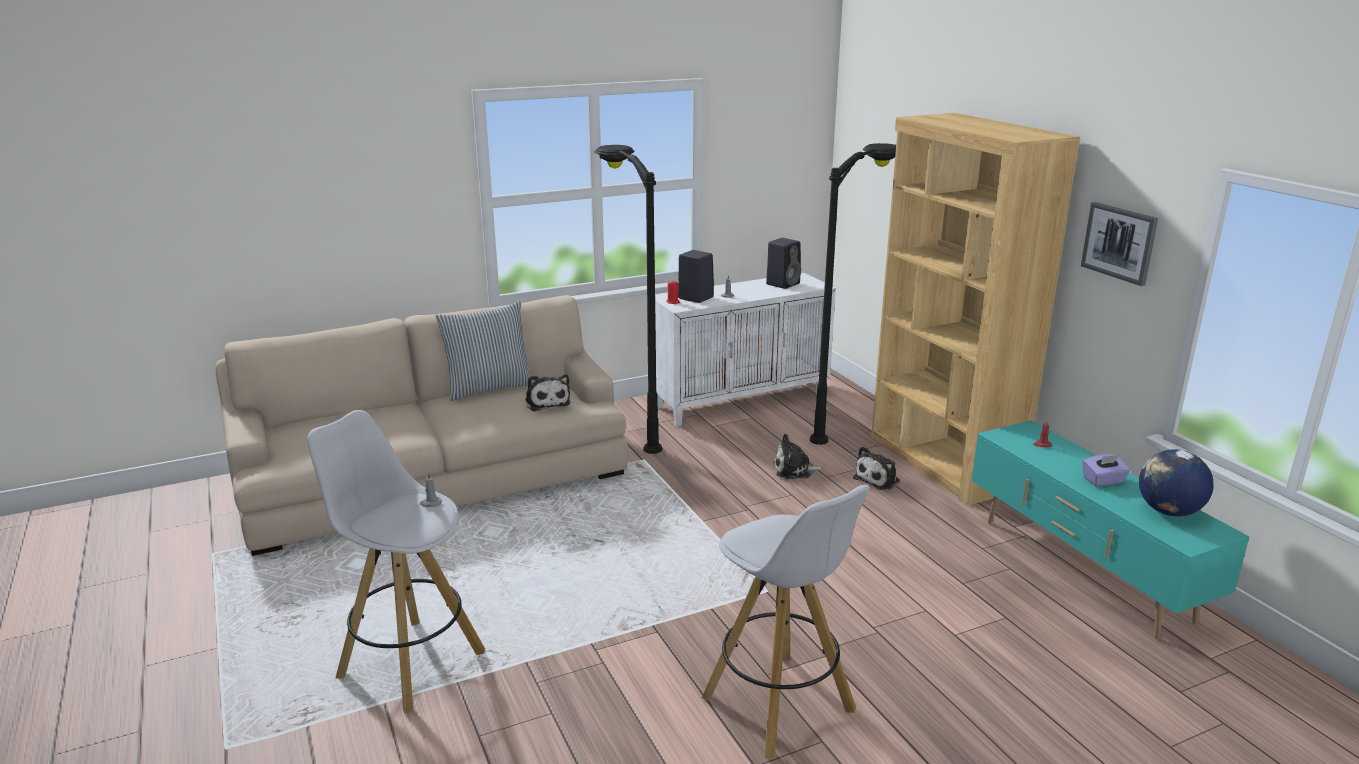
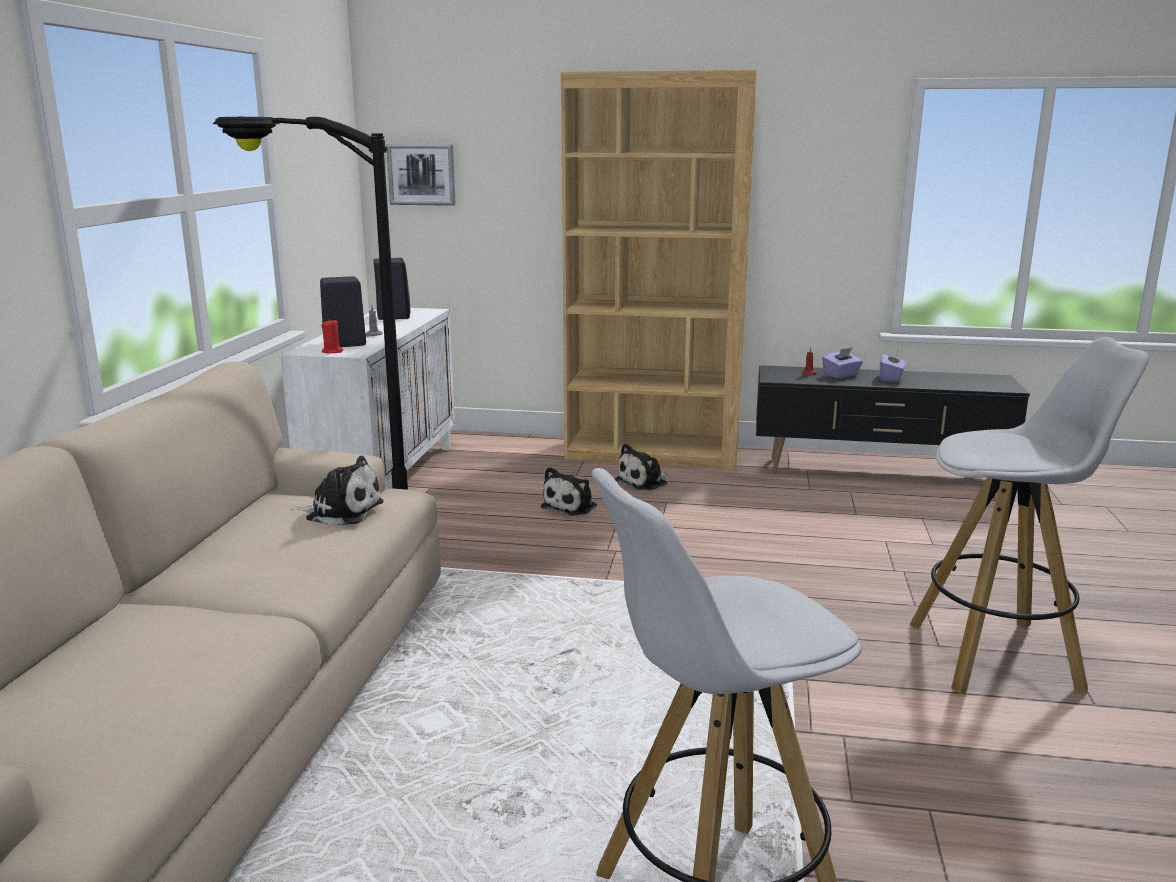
camera: 55 degrees left, 5 degrees down
(430, 503) = (735, 588): grey candle -> none
(489, 388) = (214, 532): pillow -> none
(850, 421) = (519, 456): black floor lamp -> none
(878, 479) = (644, 482): plush toy -> plush toy turned 60 degrees clockwise
(1067, 458) = (841, 375): none -> purple tissue box
(1083, 570) = (878, 472): turquoise tv stand -> black tv stand
(1119, 242) = (815, 168): picture -> picture (421, 174)
(1168, 511) = (957, 379): globe -> none

